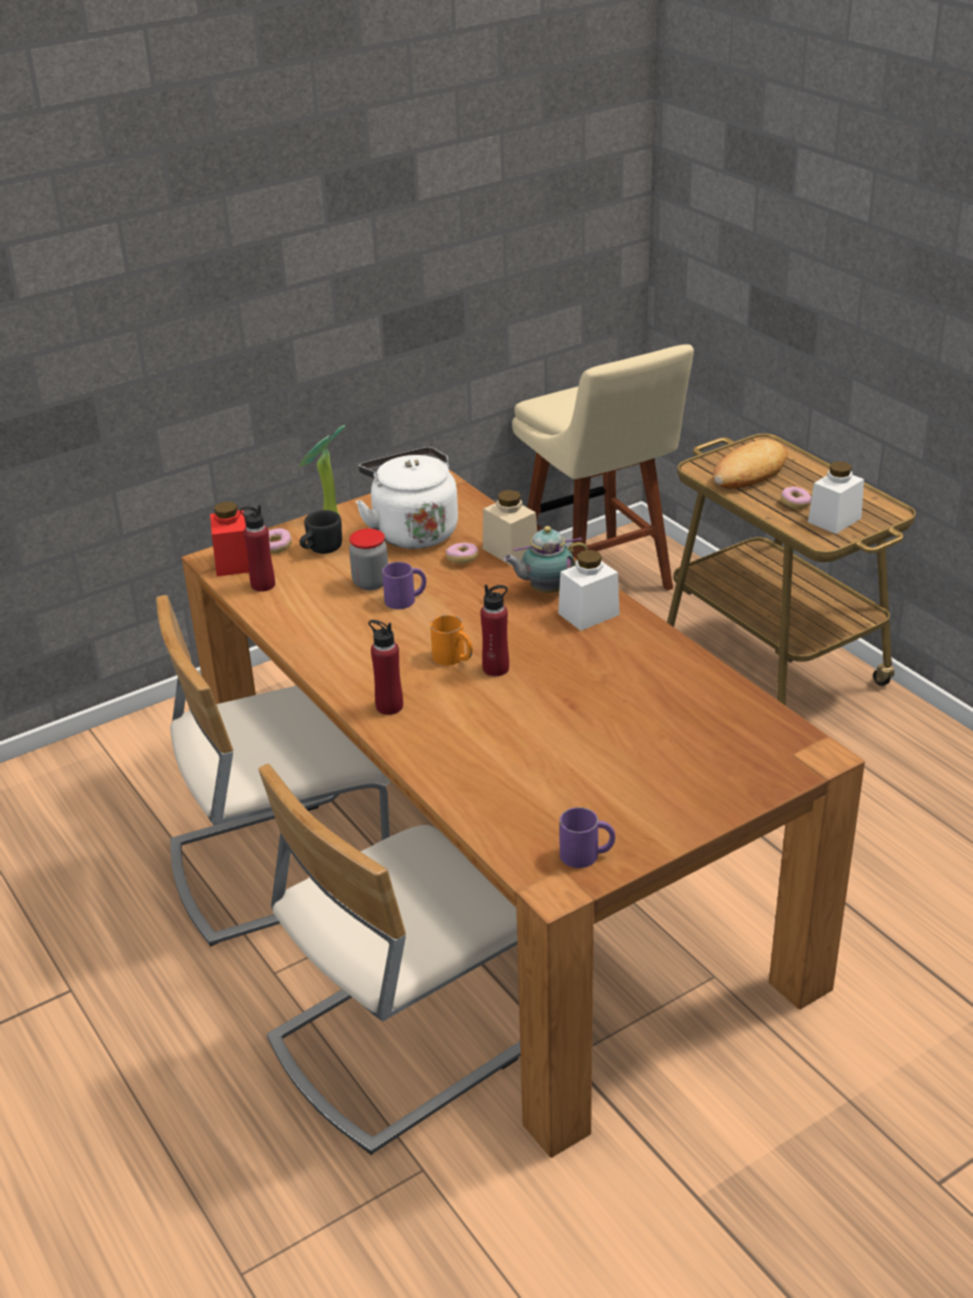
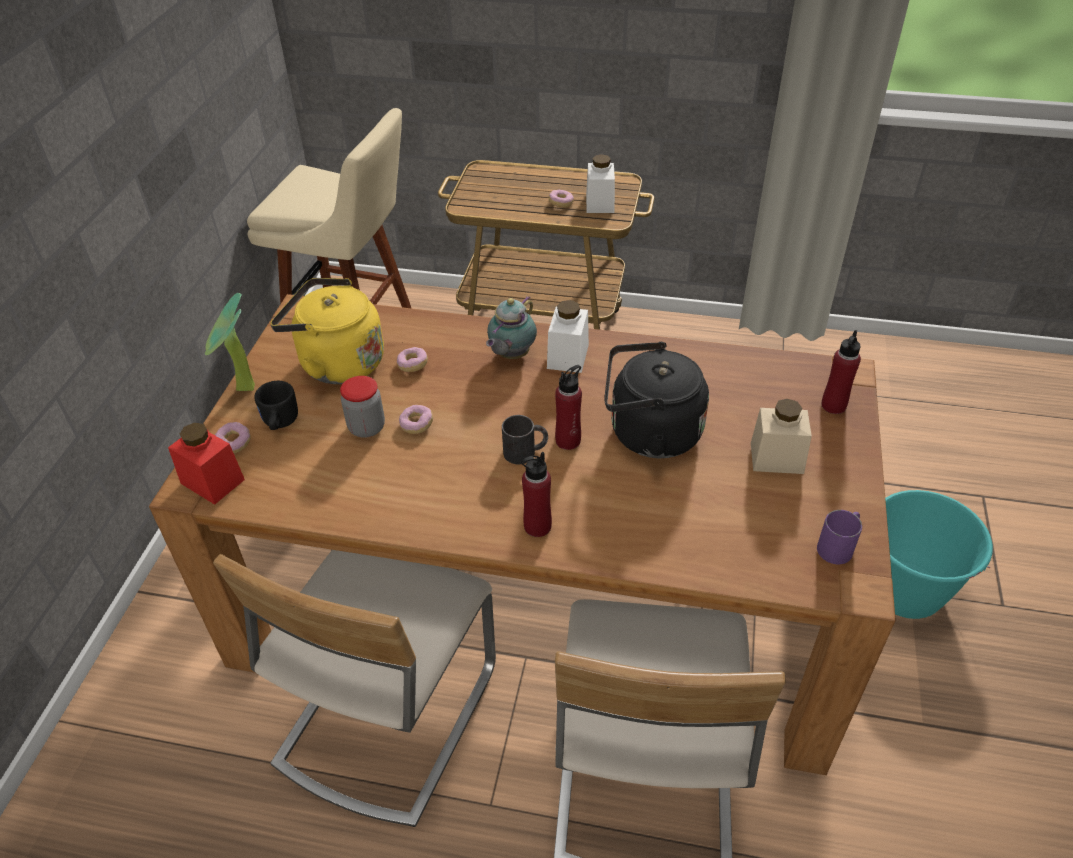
camera: 45 degrees left, 10 degrees up
(263, 585) = (271, 486): red bottle -> red bottle (833, 405)
(406, 599) = (417, 425): purple mug -> donut
(412, 531) = (337, 363): white kettle -> yellow kettle
(454, 658) = (526, 452): orange mug -> black mug
(510, 551) = (439, 337): beige jar -> beige jar (776, 458)
(564, 699) = (649, 434): none -> black kettle
(749, 472) = (502, 194): bread -> none
(842, 1096) = (905, 591): none -> turquoise bucket

